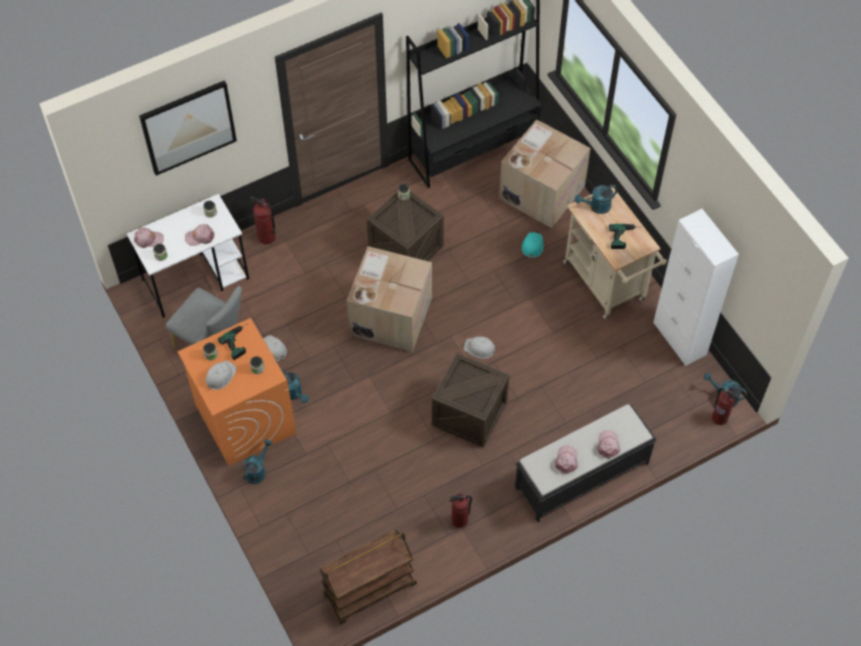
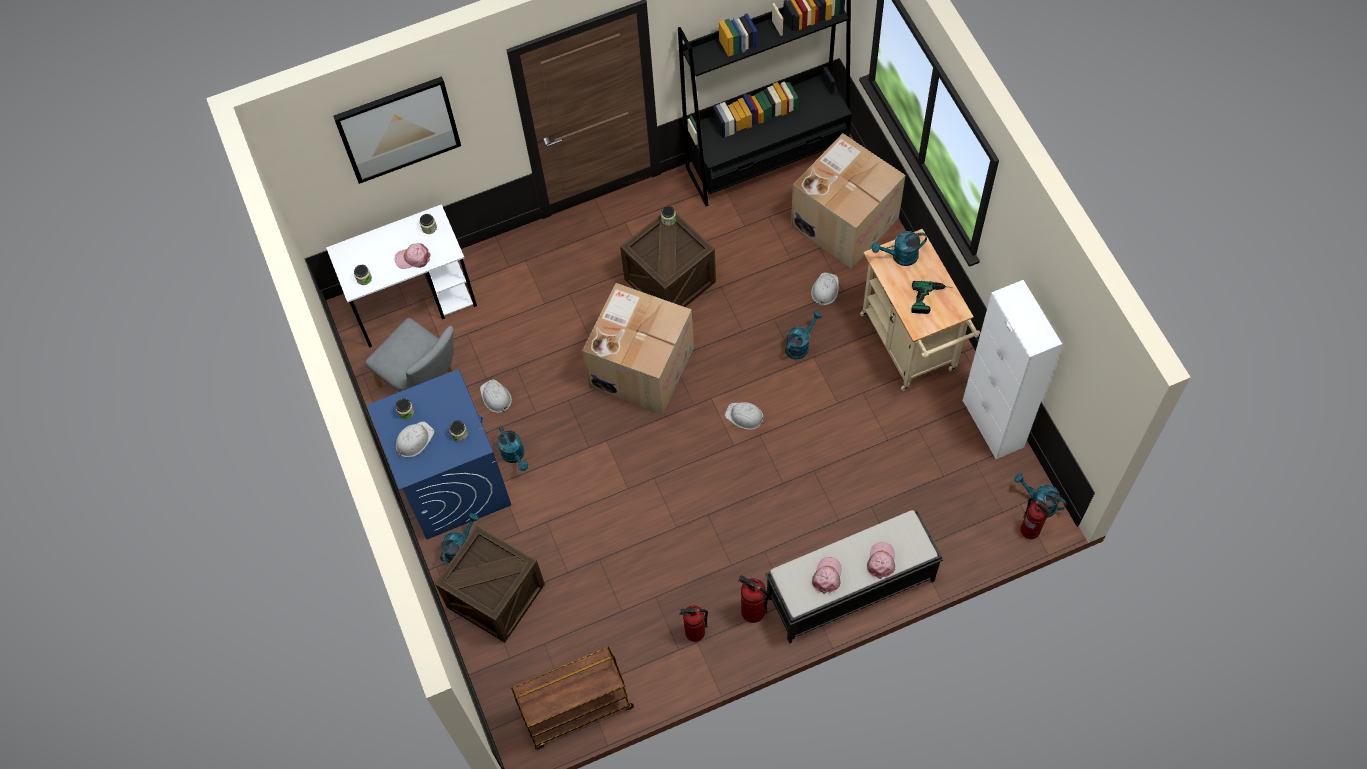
camera: 10 degrees right, 5 degrees up
(148, 239) = (352, 257): pink cap -> none
(239, 341) = (442, 398): power drill -> none
(244, 418) = (452, 481): orange washing machine -> blue washing machine
(266, 237) = (503, 255): fire extinguisher -> fire extinguisher (753, 611)
(469, 413) = (722, 498): crate -> crate (495, 596)
(517, 289) = (800, 345): none -> turquoise watering can
(532, 246) = (825, 289): turquoise hard hat -> white hard hat

